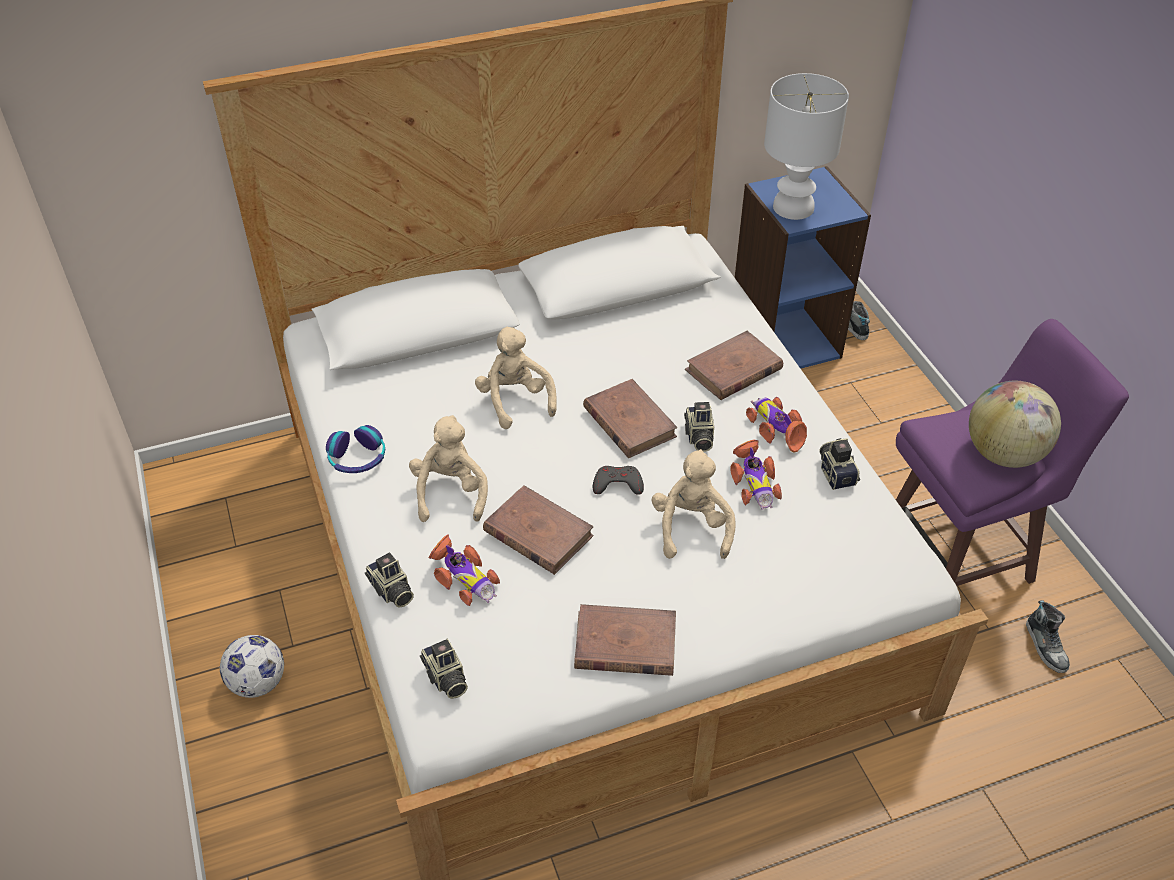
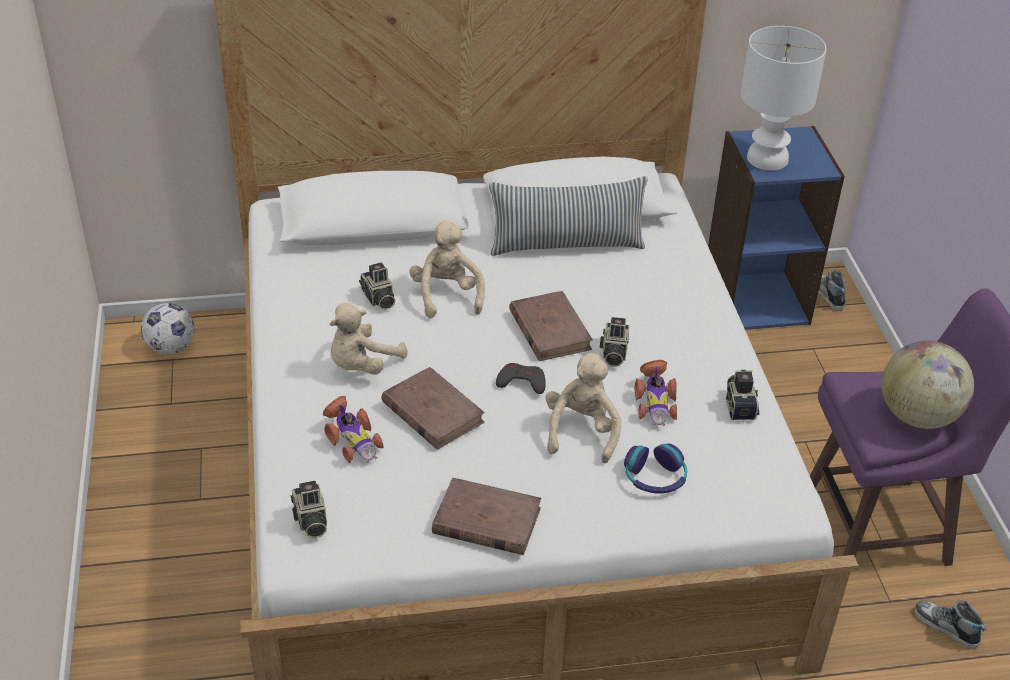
camera: 10 degrees right, 5 degrees down
(258, 683) = (160, 526): football -> football (171, 348)
(357, 458) = (285, 323): headphones -> headphones (655, 477)
(391, 591) = (282, 440): camera -> camera (378, 299)
(450, 492) = (362, 365): beige plush toy -> beige plush toy turned 150 degrees counterclockwise
(619, 326) = (566, 245): none -> pillow
(733, 370) = (666, 299): brown book -> none
(776, 428) = (692, 357): toy car -> none
(1046, 646) = (946, 627): shoe -> shoe turned 135 degrees clockwise

